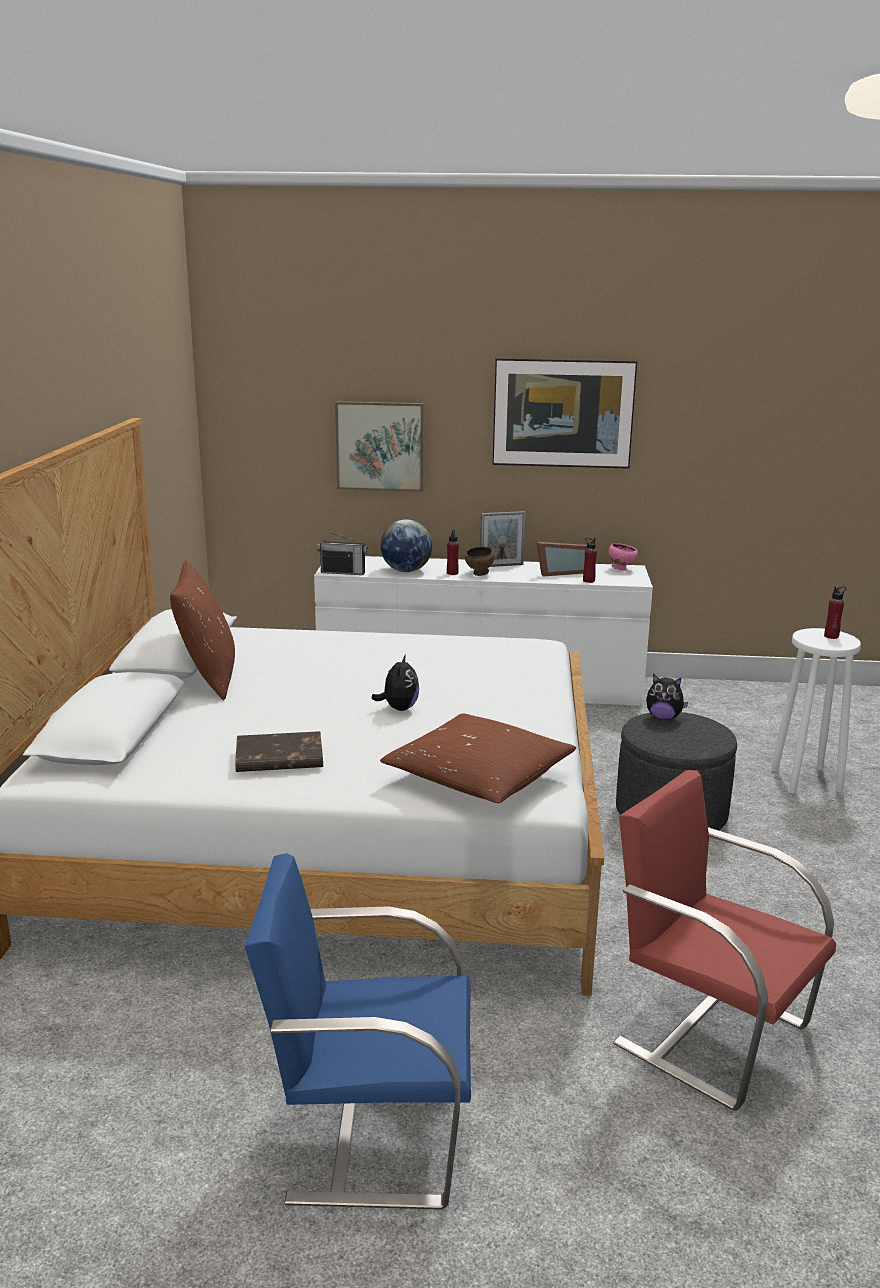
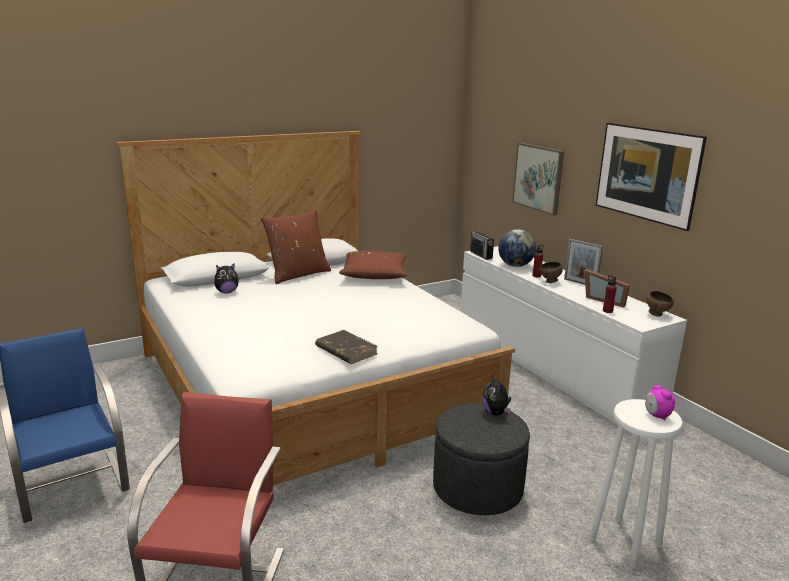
camera: 55 degrees right, 0 degrees up
(278, 758) = (221, 311): brown book -> brown book (345, 350)
(398, 708) = (311, 317): plush toy -> plush toy (227, 292)
(478, 776) = (246, 357): brown pillow -> brown pillow (374, 275)
(621, 569) = (657, 314): pink bowl -> brown bowl
(831, 636) = (656, 416): red bottle -> alarm clock

